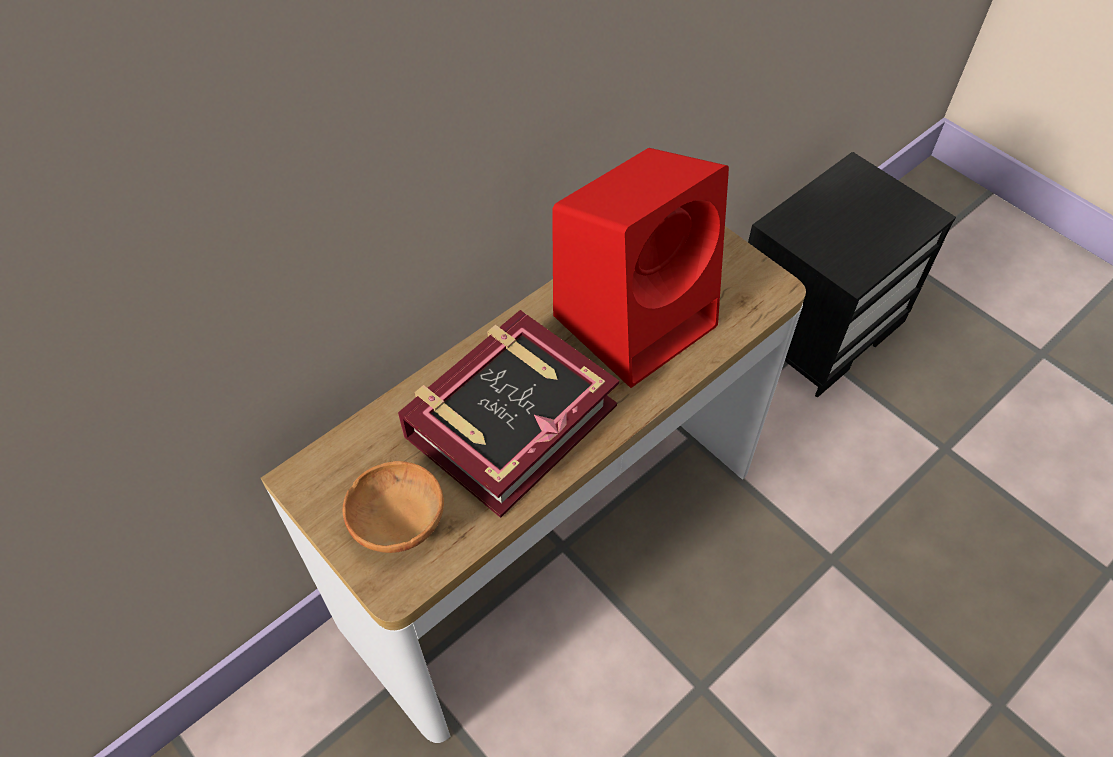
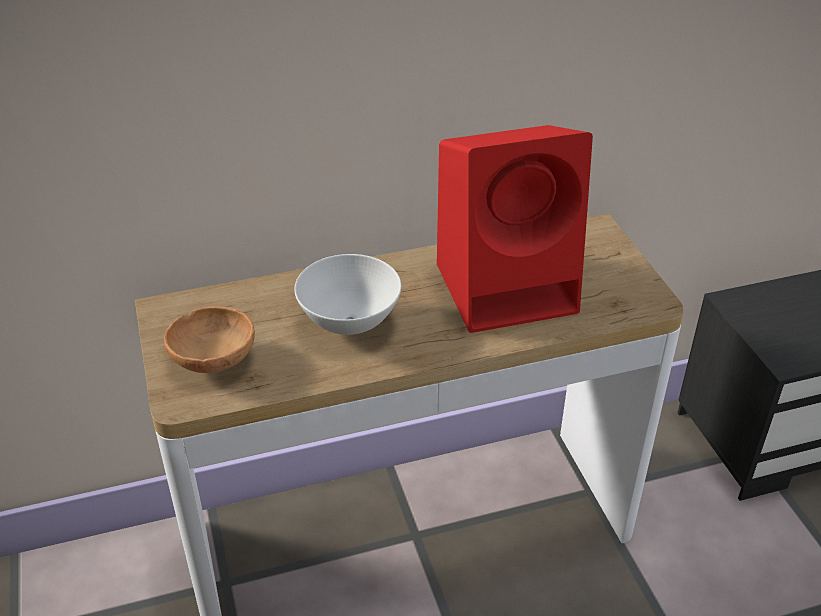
camera: 25 degrees right, 15 degrees down
(509, 420) = (350, 323): book -> white bowl

